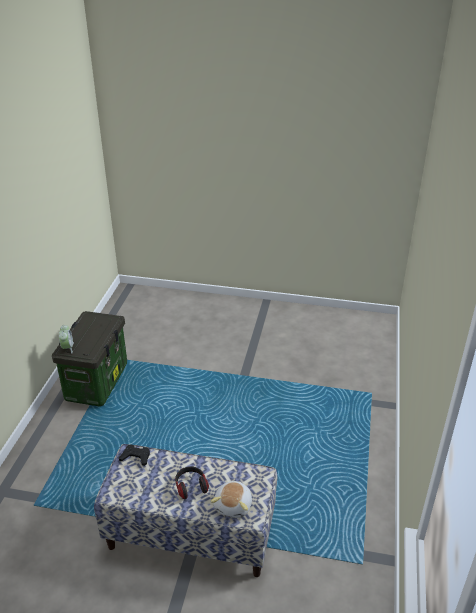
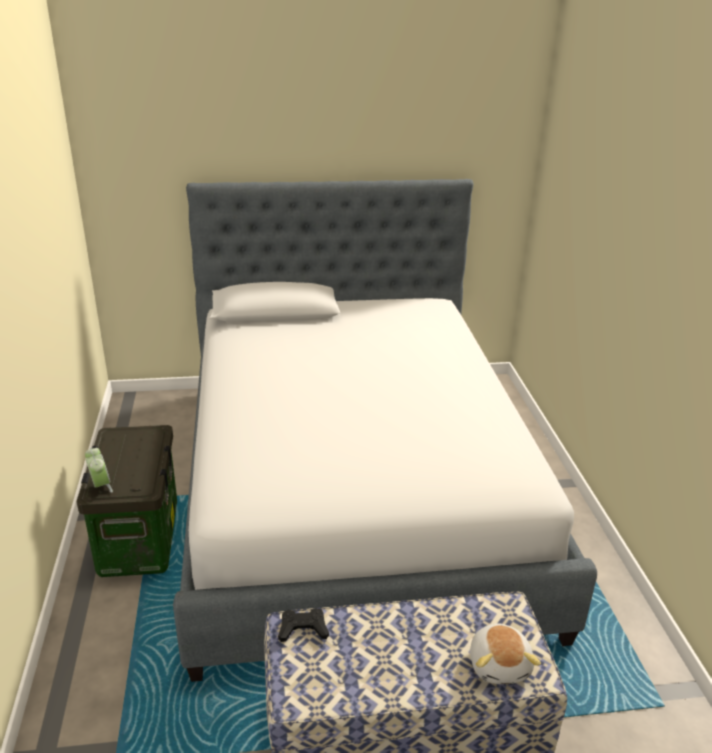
camera: 20 degrees left, 5 degrees down
(191, 486) = (417, 653): headphones -> none
(238, 380) = (352, 492): none -> bed

